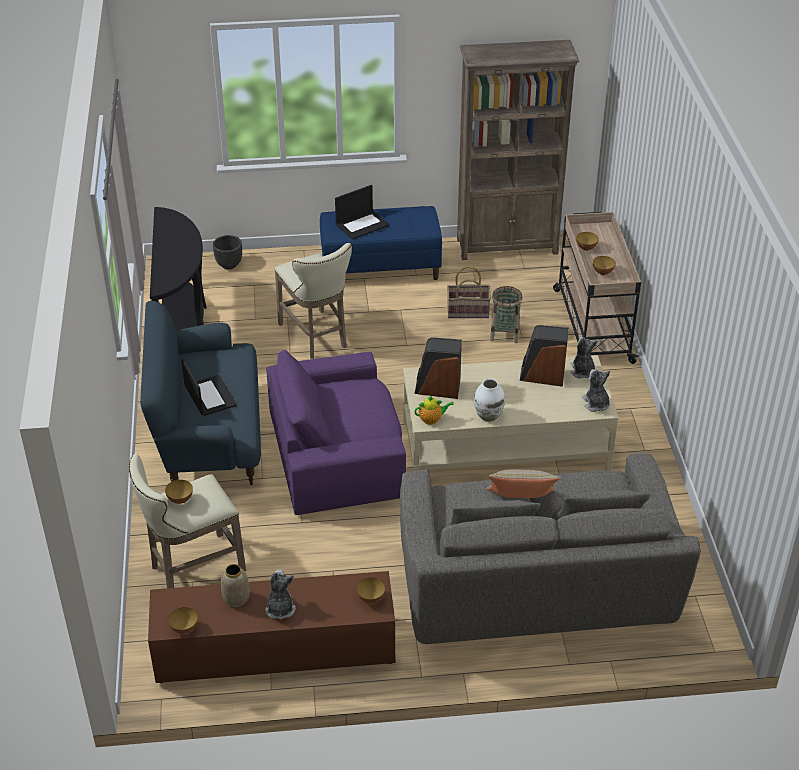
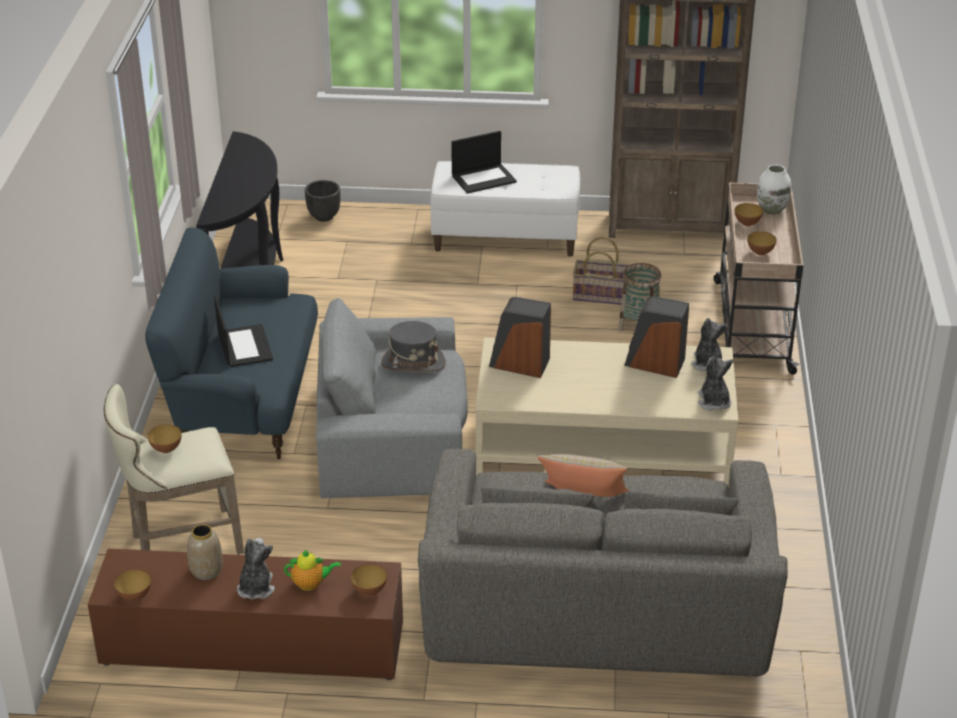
camera: 10 degrees right, 5 degrees down
(316, 337) = (404, 305): beige stool -> none
(337, 454) = (392, 436): purple armchair -> grey armchair
(349, 395) = (413, 363): none -> grey hat
(381, 268) = (506, 237): blue bench -> white bench
(432, 419) = (501, 398): teapot -> teapot (311, 584)
(488, 416) = (573, 401): white vase -> white vase (771, 210)

